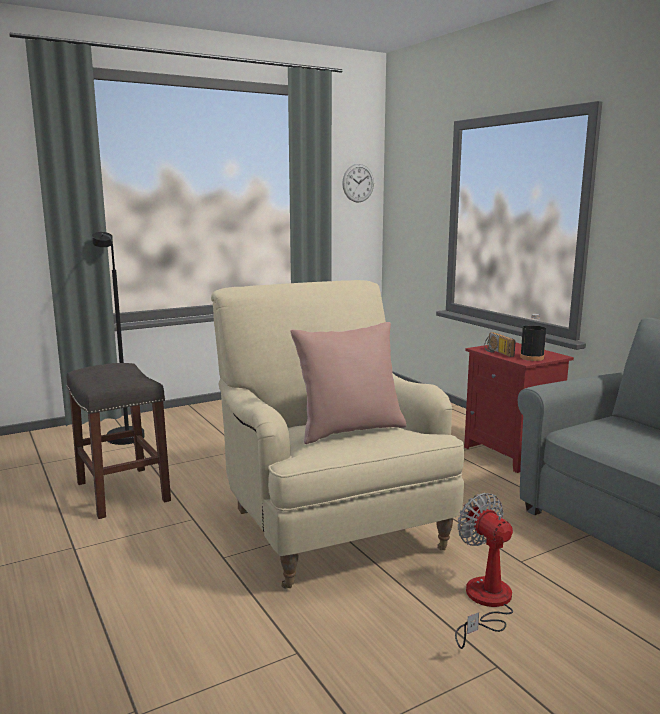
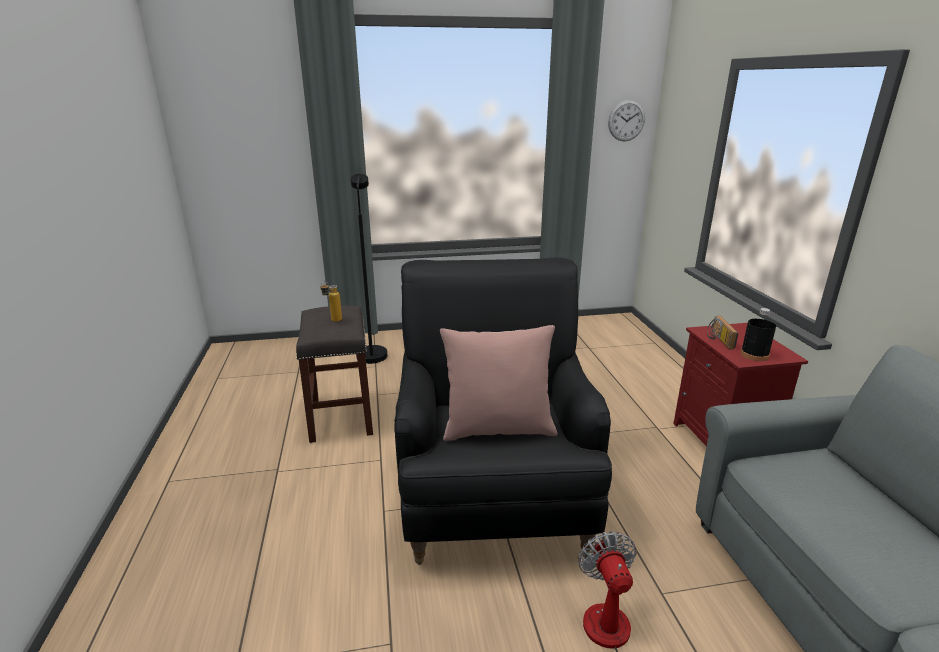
camera: 20 degrees right, 10 degrees up
(115, 375) = (333, 321): none -> bottle
(331, 526) = (493, 497): beige armchair -> black armchair

